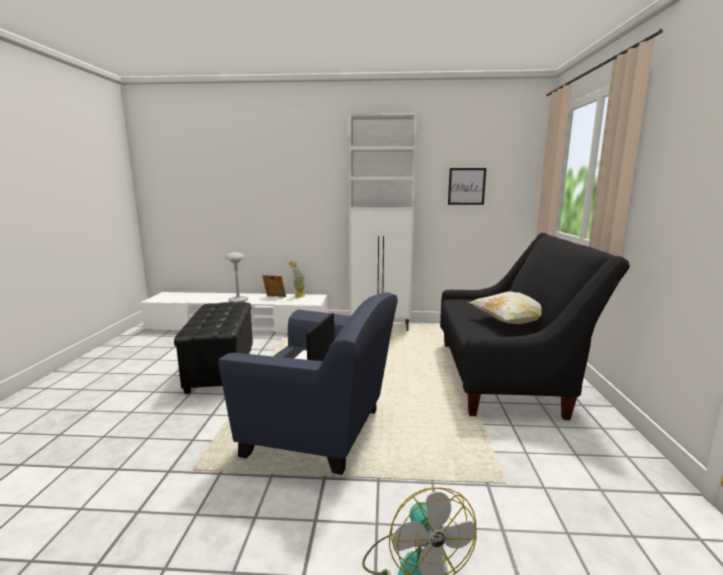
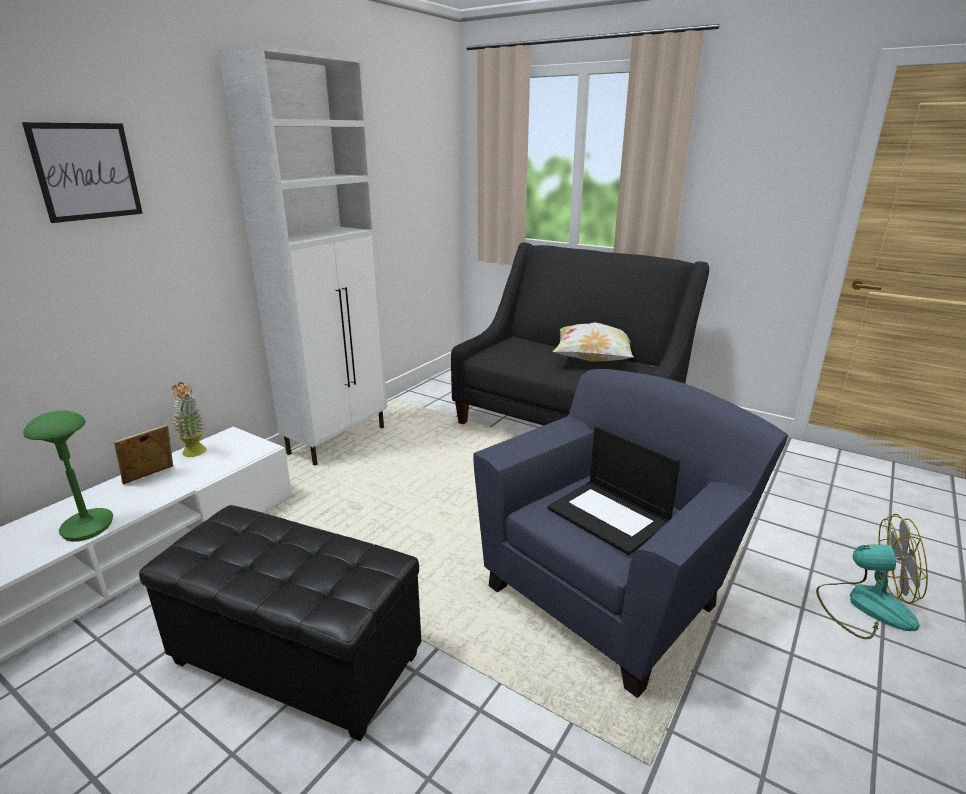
camera: 60 degrees left, 10 degrees up
(238, 300) = (88, 526): grey table lamp -> green table lamp
(466, 186) = (393, 184): picture -> picture (86, 171)

